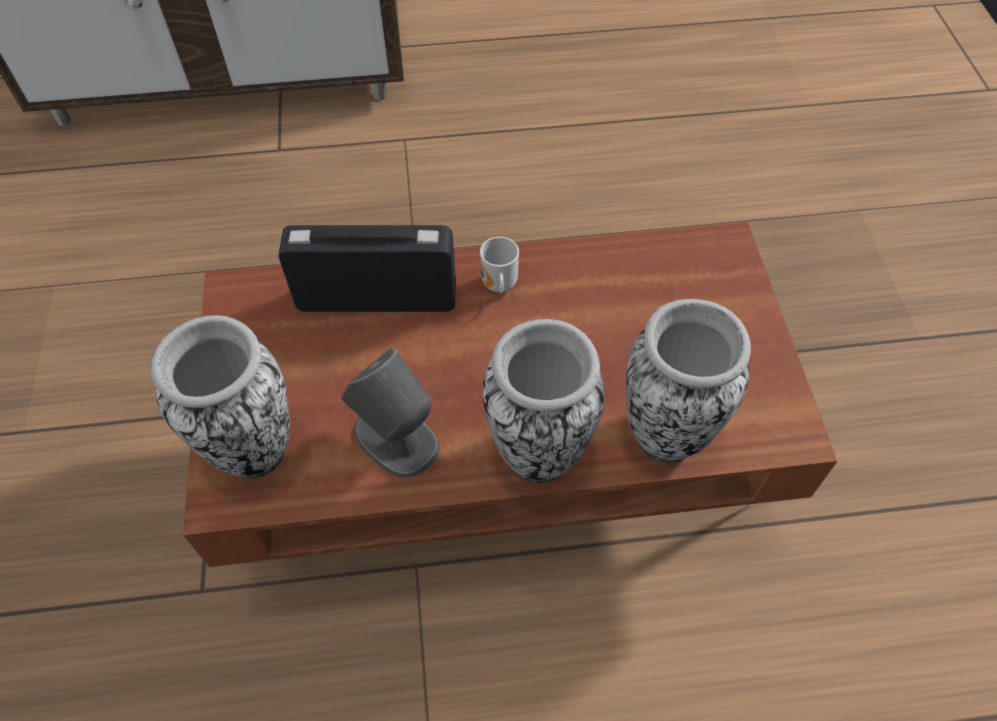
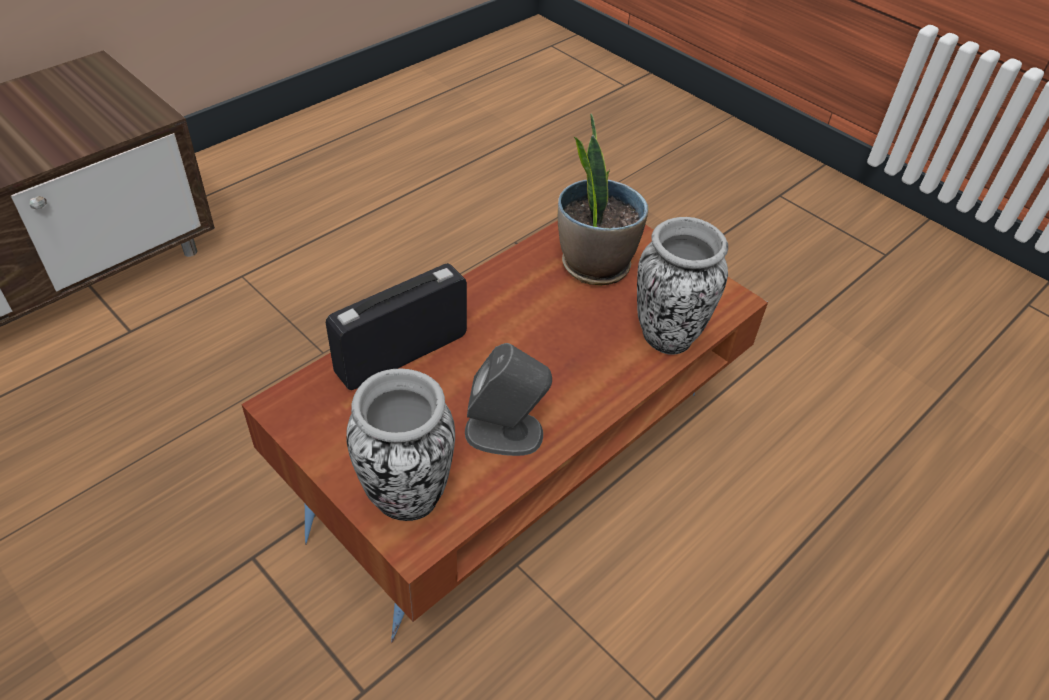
camera: 40 degrees left, 10 degrees down
(497, 286) = (480, 305): mug -> none
(537, 453) = (603, 390): vase -> none
(662, 302) = (594, 264): none -> potted plant

